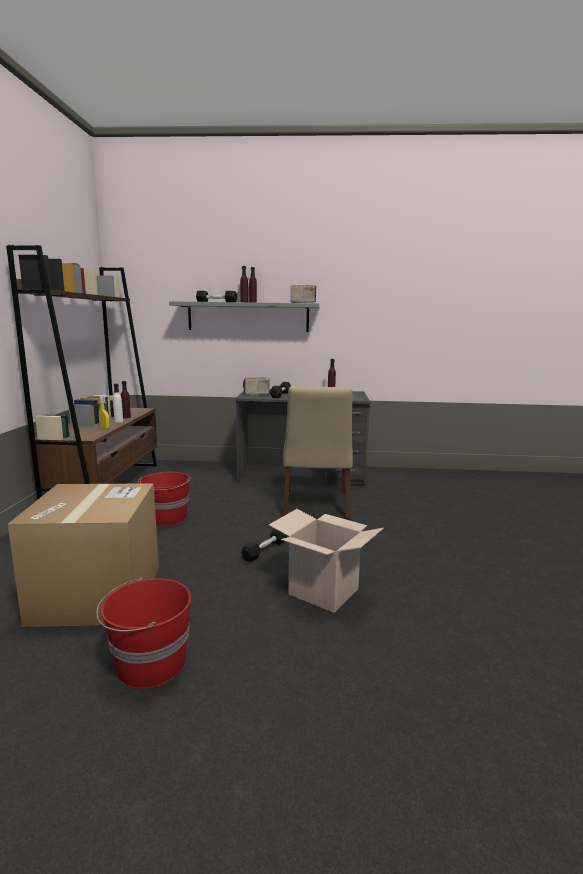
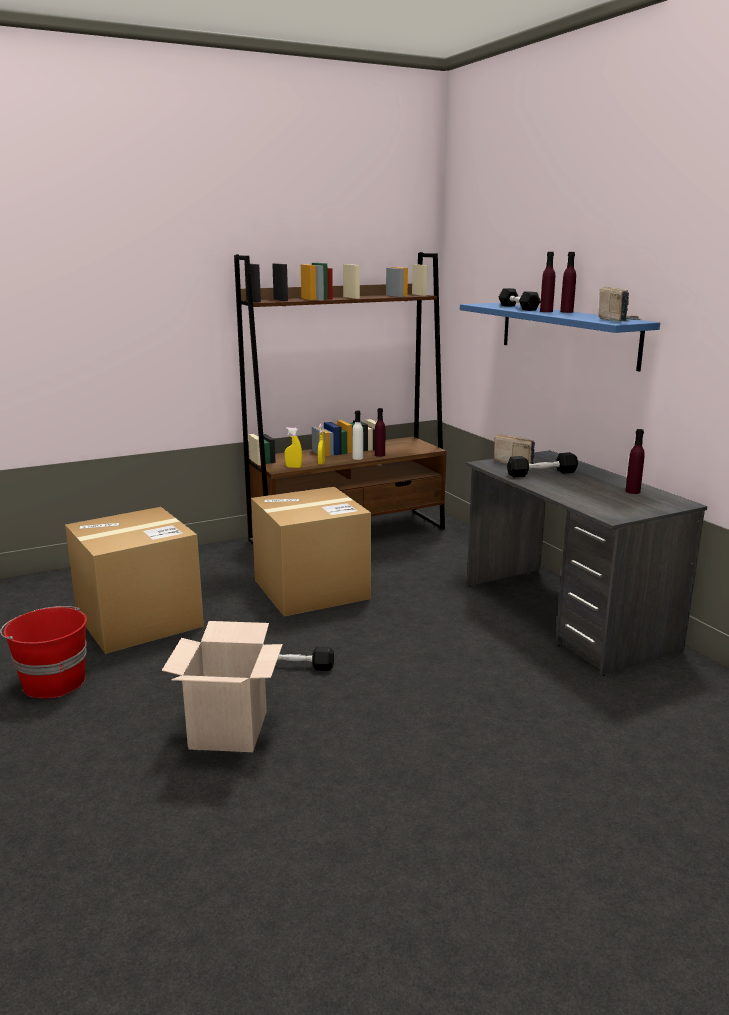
camera: 60 degrees right, 5 degrees up
(94, 434) = (293, 467): none -> yellow spray bottle
(167, 518) = (311, 589): red bucket -> cardboard box
(248, 317) = (567, 334): grey shelf -> blue shelf
(316, 505) = (465, 658): beige chair -> none

